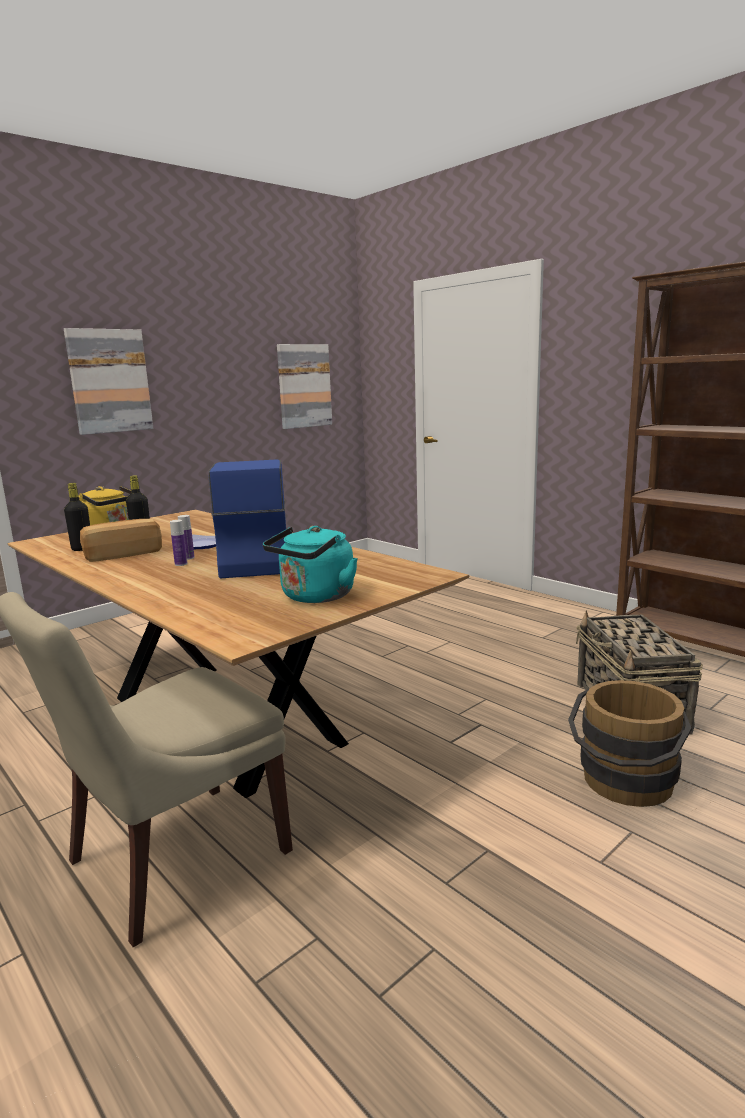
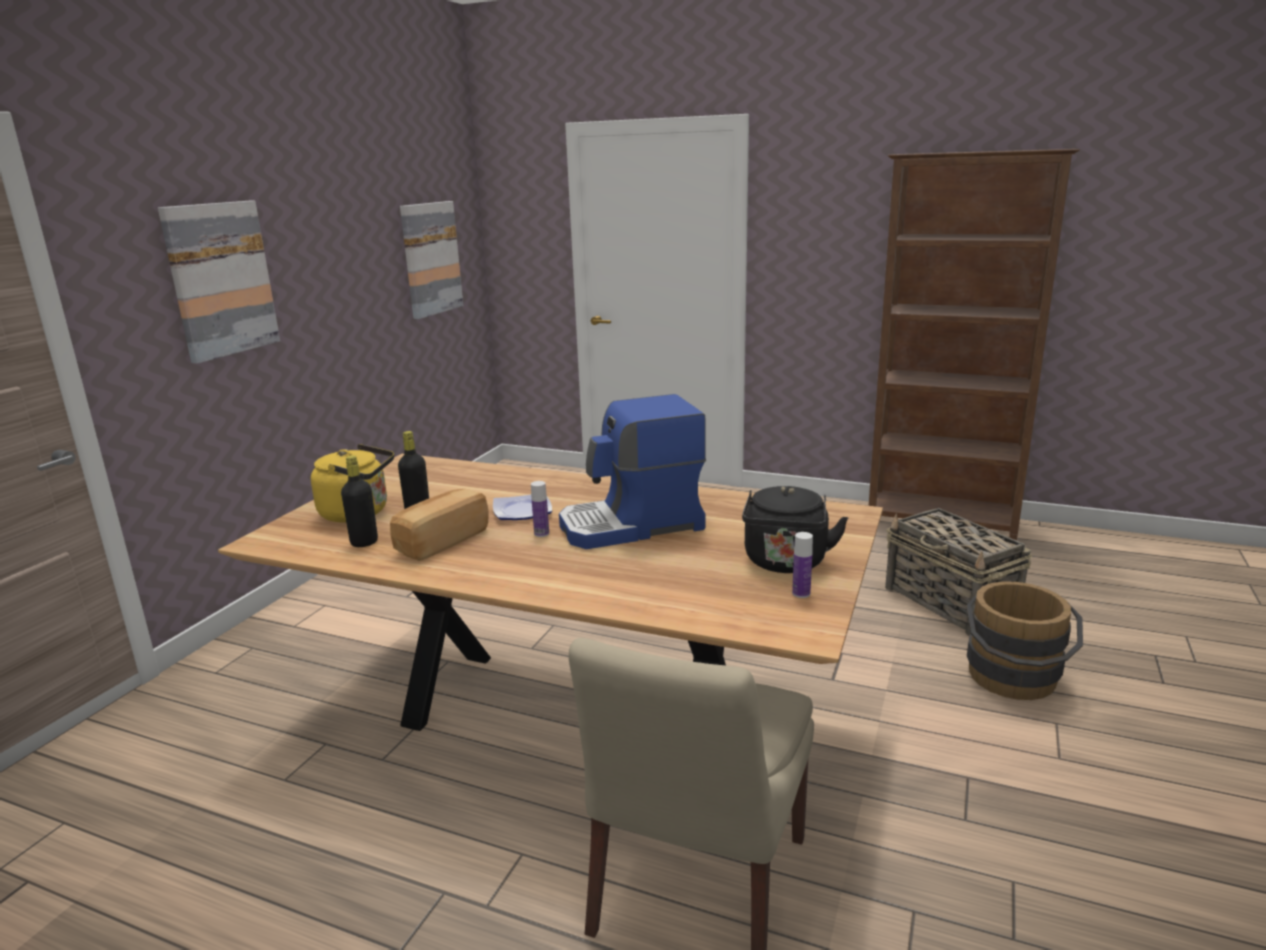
camera: 25 degrees left, 5 degrees up
(181, 564) = (550, 544): bottle -> bottle (801, 593)
(254, 561) = (632, 526): coffee machine -> coffee machine turned 75 degrees counterclockwise
(315, 597) = (785, 563): turquoise kettle -> black kettle

